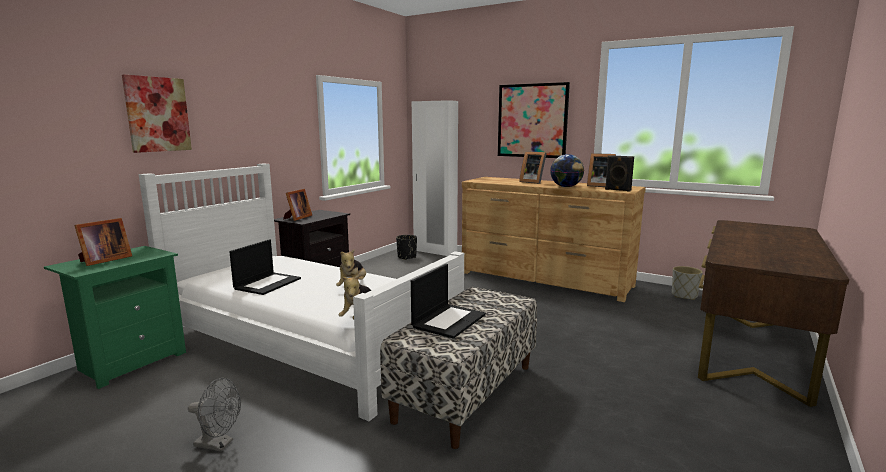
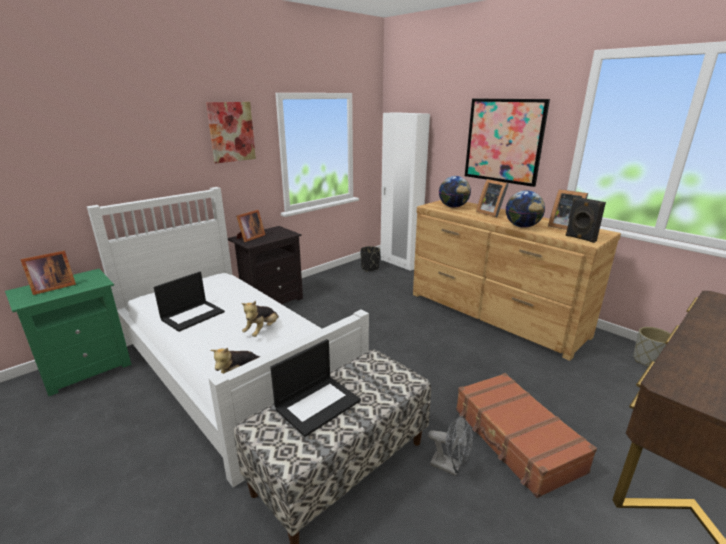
camera: 15 degrees right, 10 degrees up
(157, 114) = (103, 148): picture -> picture (231, 132)
(219, 444) = (98, 487): grey fan -> grey fan (450, 466)
(495, 180) = (453, 207): none -> globe
(607, 354) = (515, 440): none -> brown suitcase

